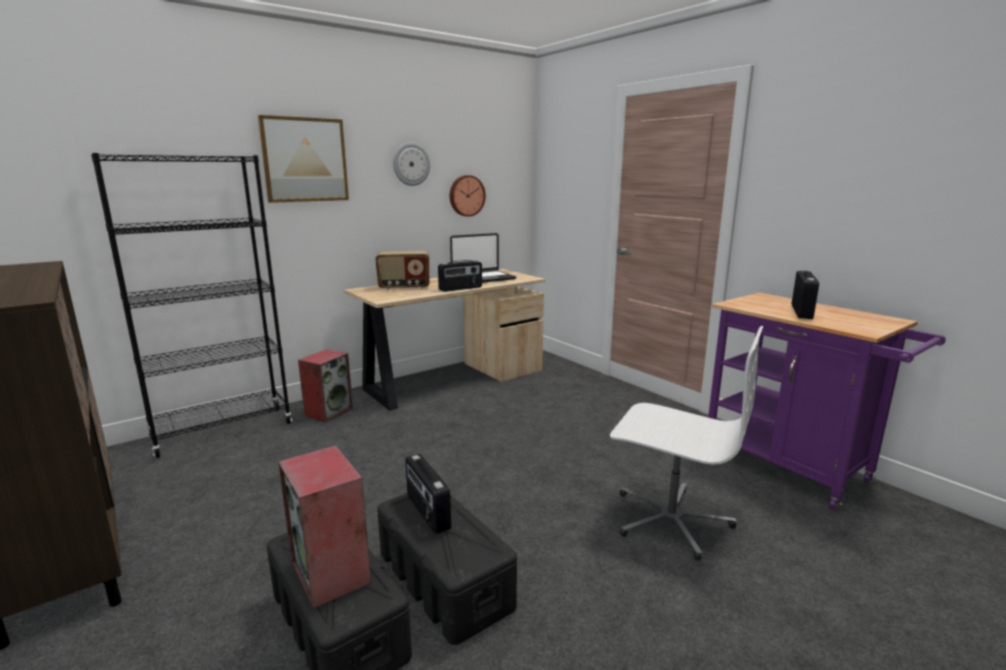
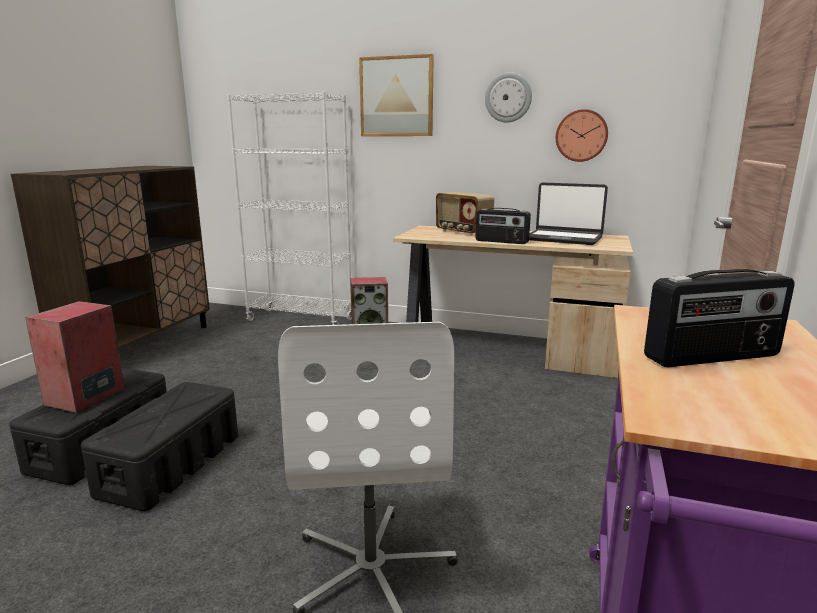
camera: 55 degrees right, 0 degrees up
(223, 431) = (300, 320): black bookcase -> white bookcase
(427, 512) = (182, 400): radio -> none

